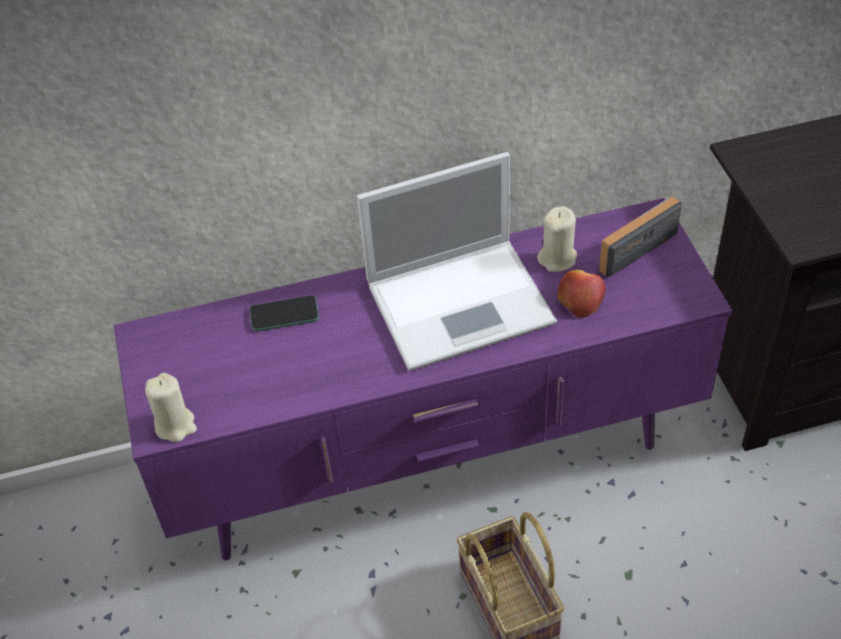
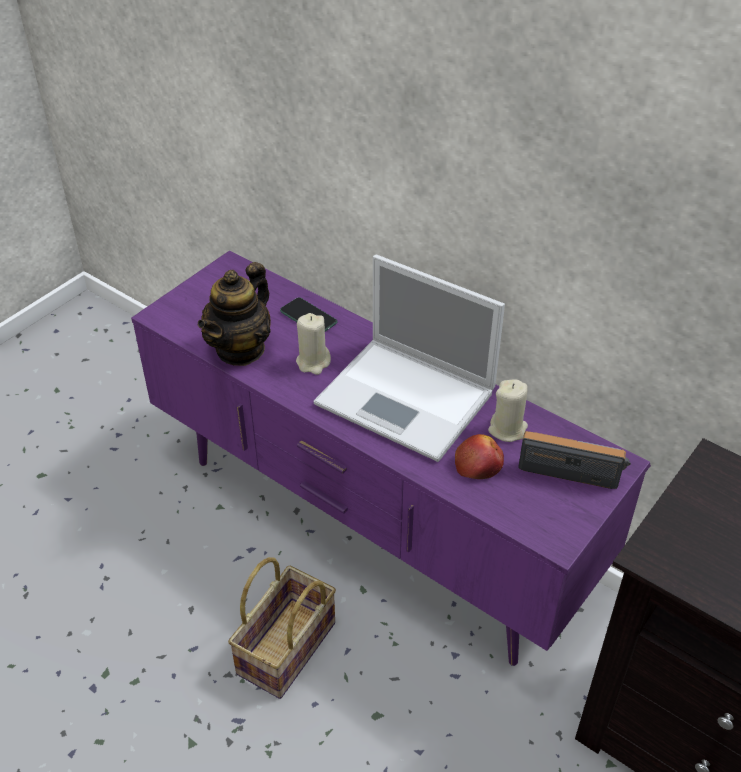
camera: 50 degrees right, 5 degrees down
(175, 425) = (171, 320): beige candle -> beige candle (313, 362)
(277, 389) = (240, 349): none -> teapot

